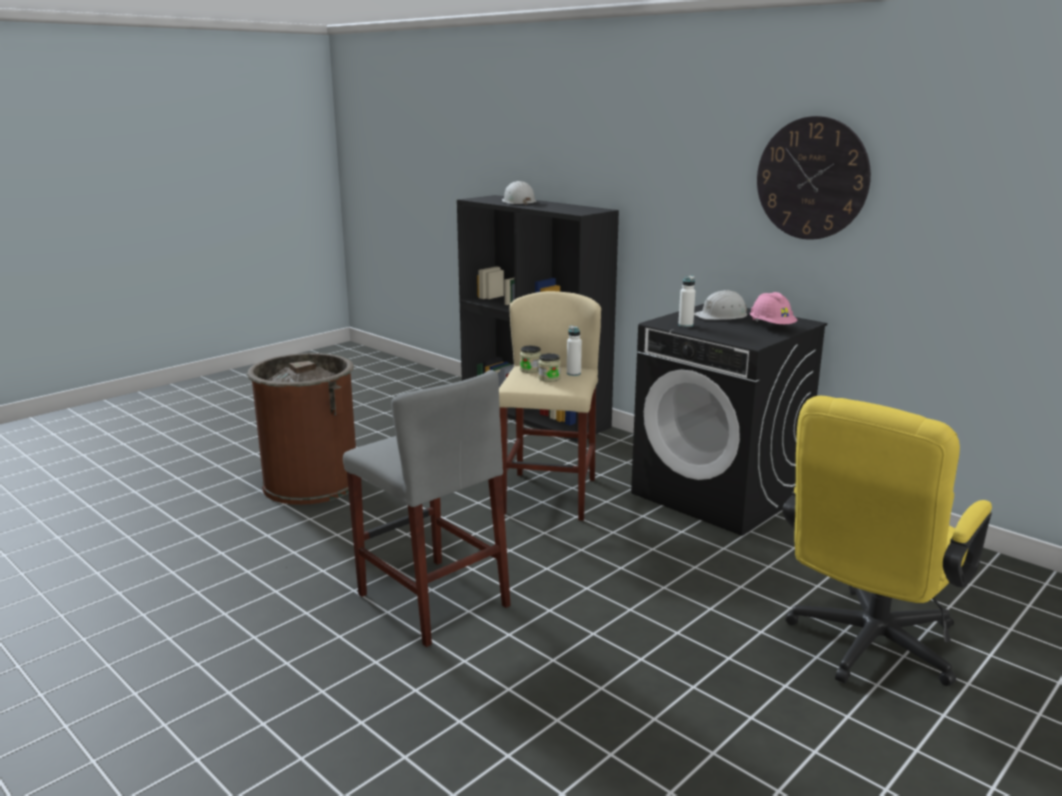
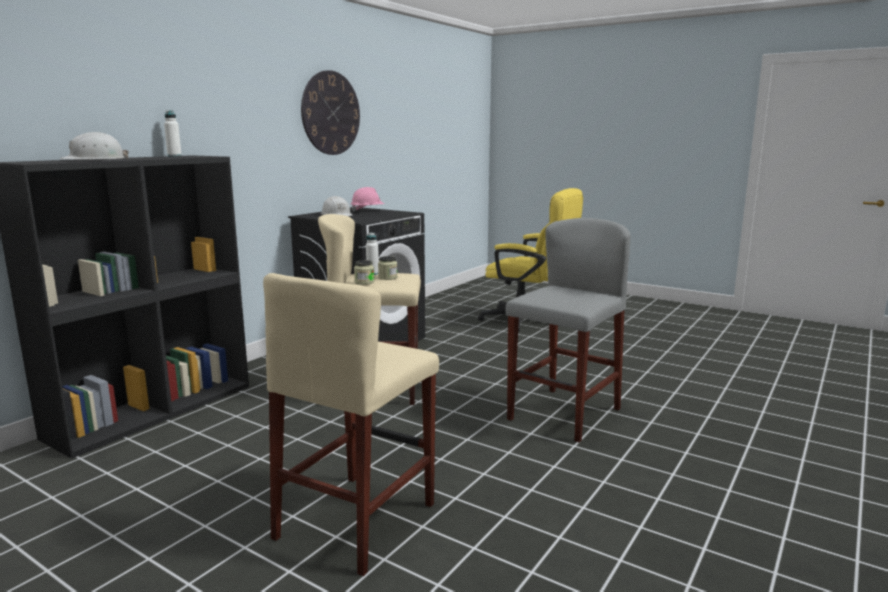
camera: 100 degrees left, 5 degrees down
(311, 483) = (356, 520): brown trash can -> beige stool
(685, 325) = (366, 218): white bottle -> white bottle (174, 156)

